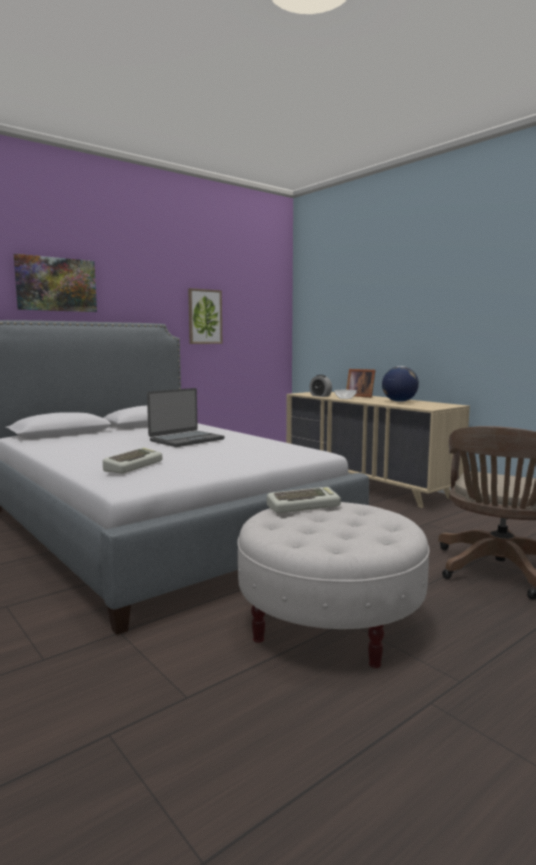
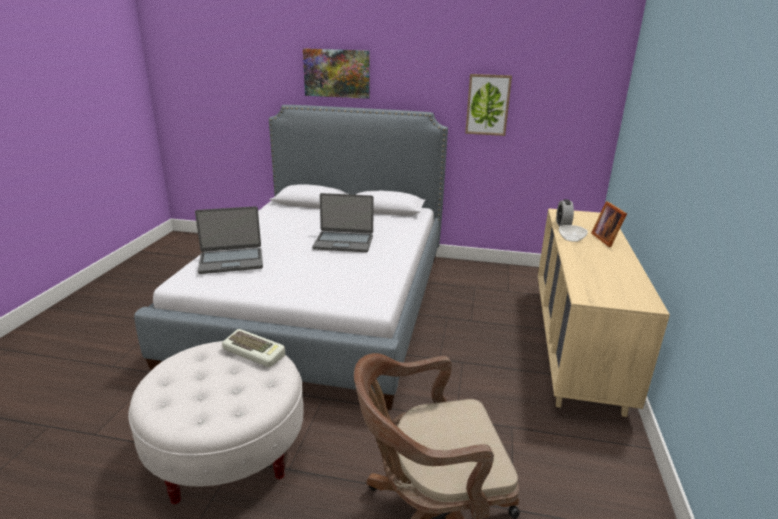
camera: 50 degrees right, 15 degrees up
(133, 466) = (231, 261): keyboard -> laptop
(399, 401) = (606, 269): globe -> none

